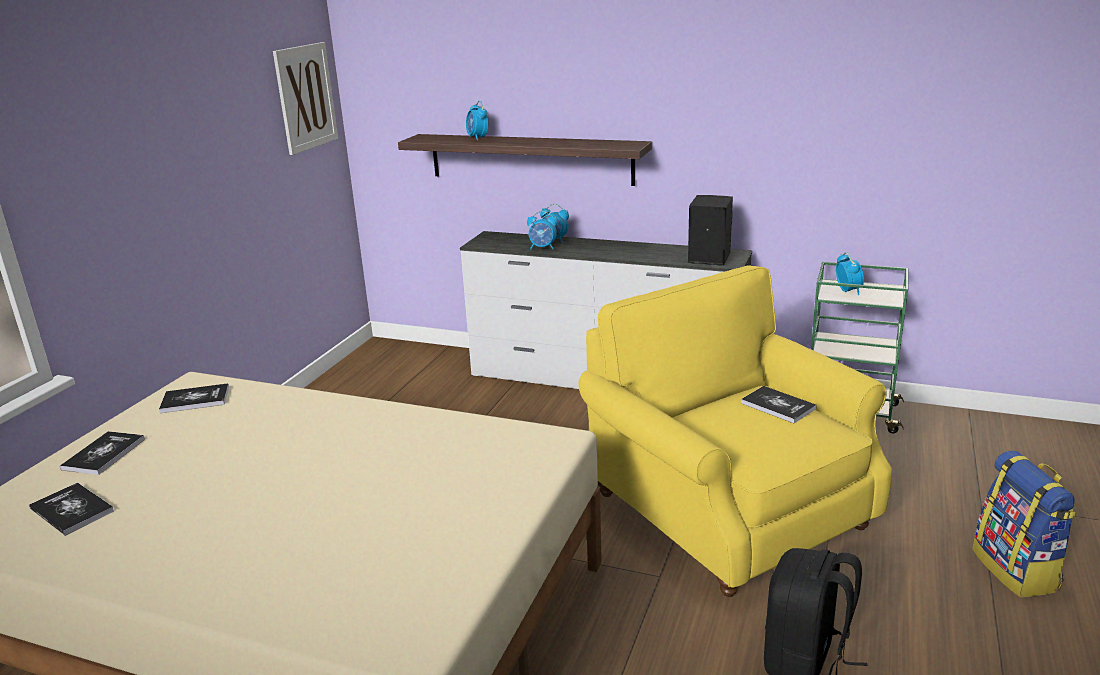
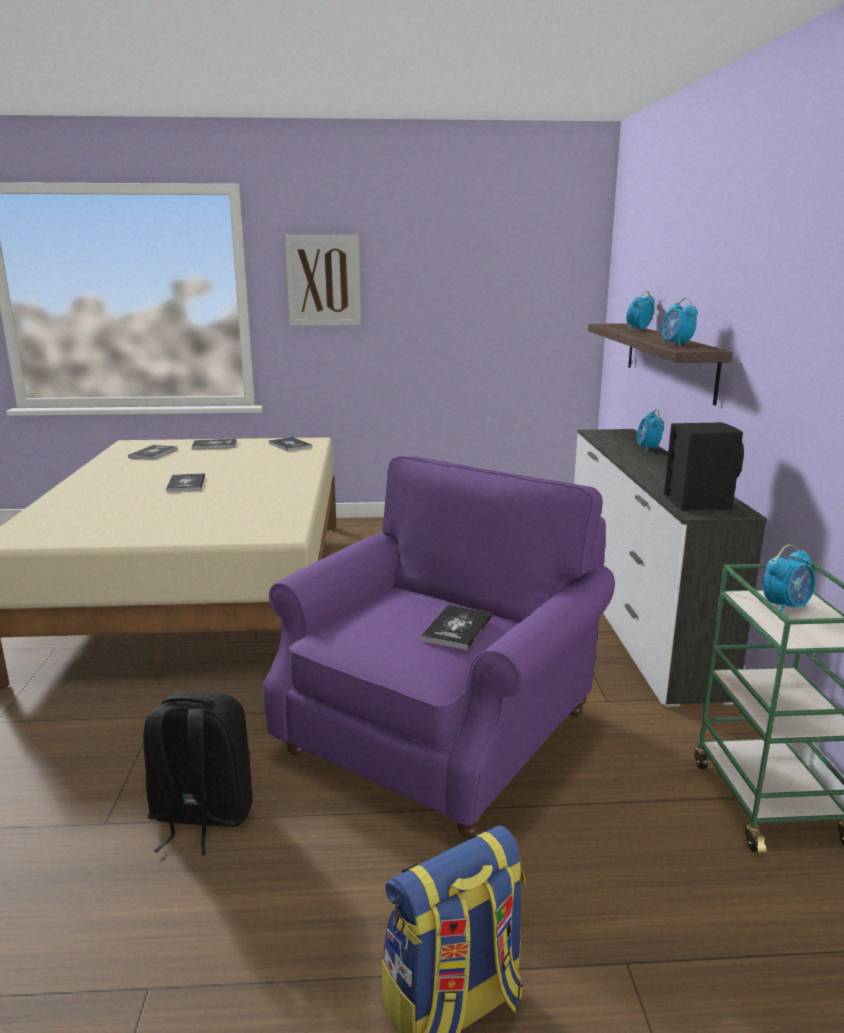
camera: 65 degrees right, 5 degrees down
(294, 488) = (186, 484): none -> book
(306, 97) = (555, 276): picture -> picture (323, 280)
(543, 248) = (618, 448): alarm clock -> alarm clock (676, 344)
(727, 510) = (441, 732): yellow armchair -> purple armchair

